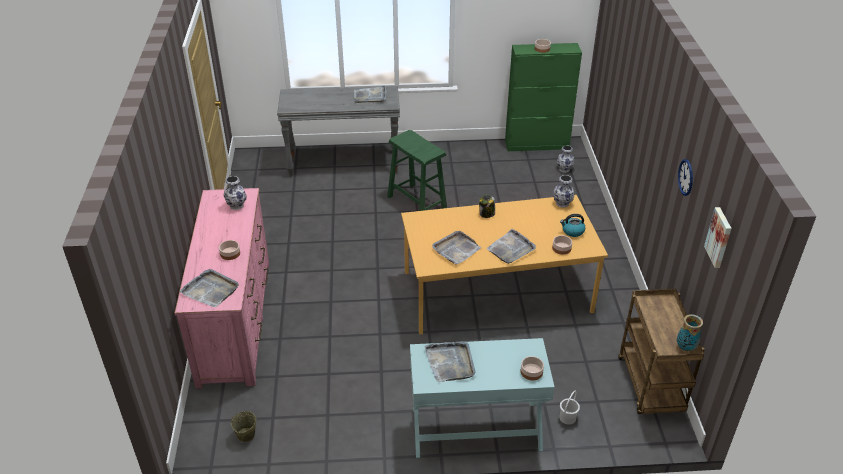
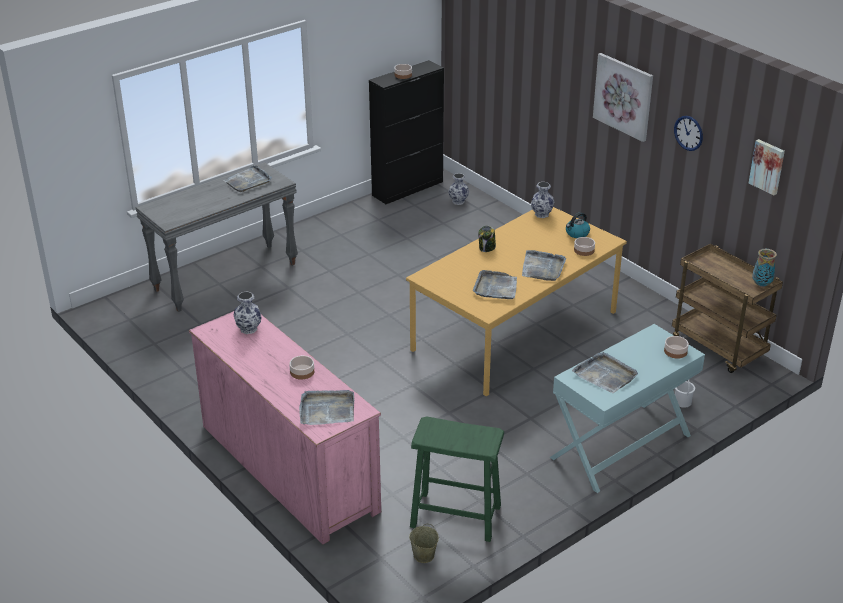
camera: 35 degrees left, 5 degrees down
(416, 202) = (348, 284): green stool -> green stool (455, 516)
(537, 145) = (408, 188): green cabinet -> black cabinet
(661, 123) = (624, 96): none -> picture

